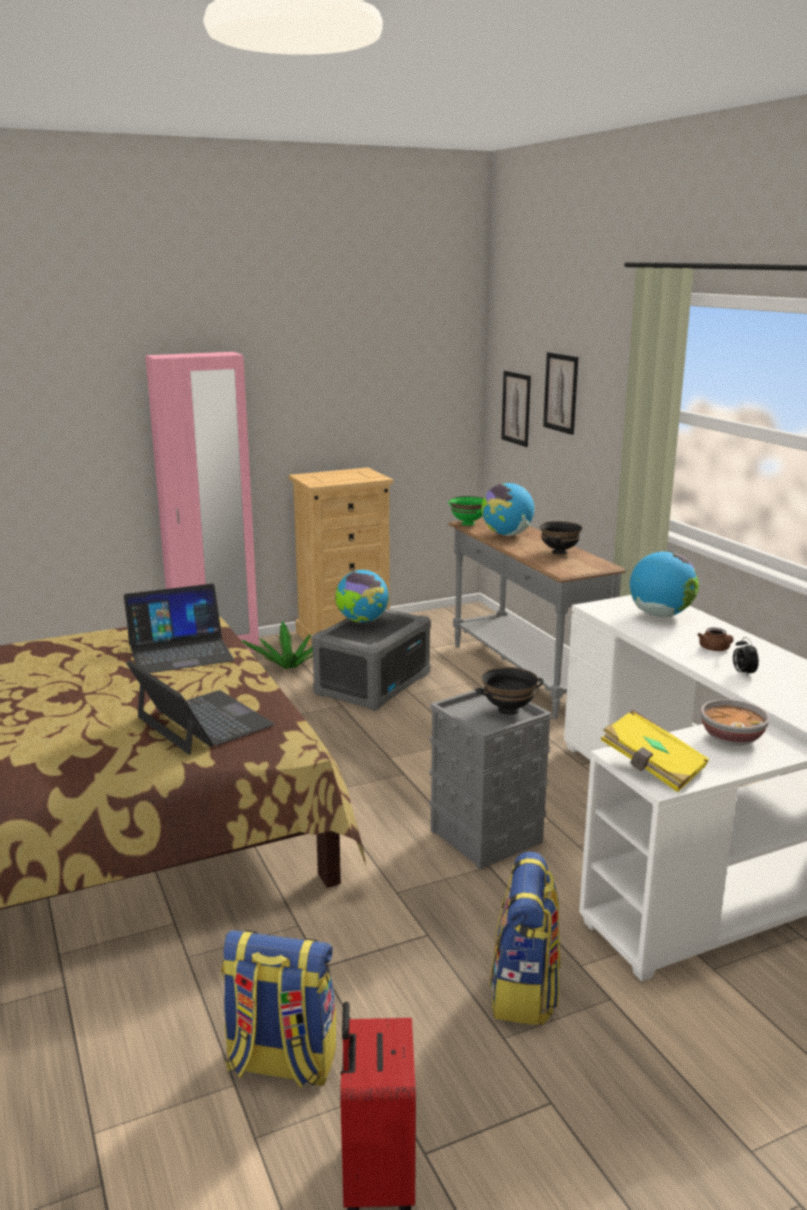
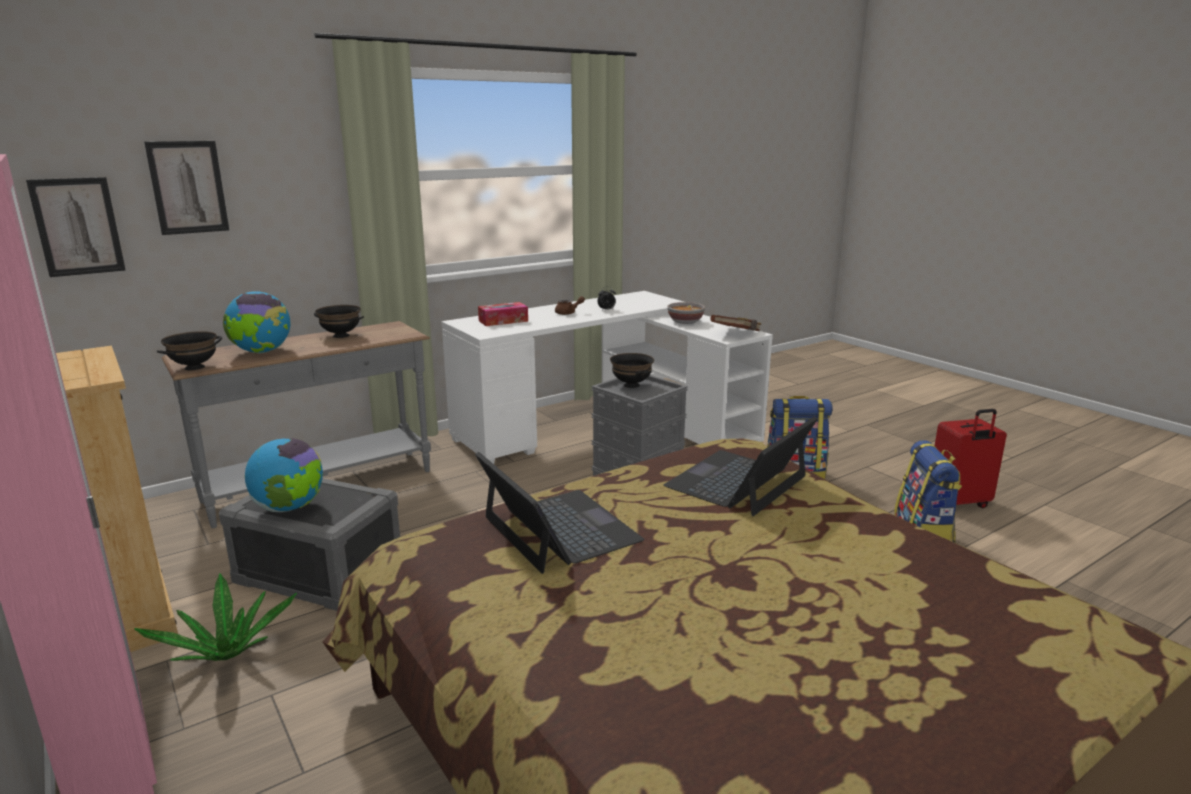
camera: 100 degrees left, 0 degrees up
(468, 523) = (194, 367): green bowl -> black bowl
(652, 768) = (736, 334): yellow book -> brown book
(660, 615) = (503, 321): globe -> tissue box

